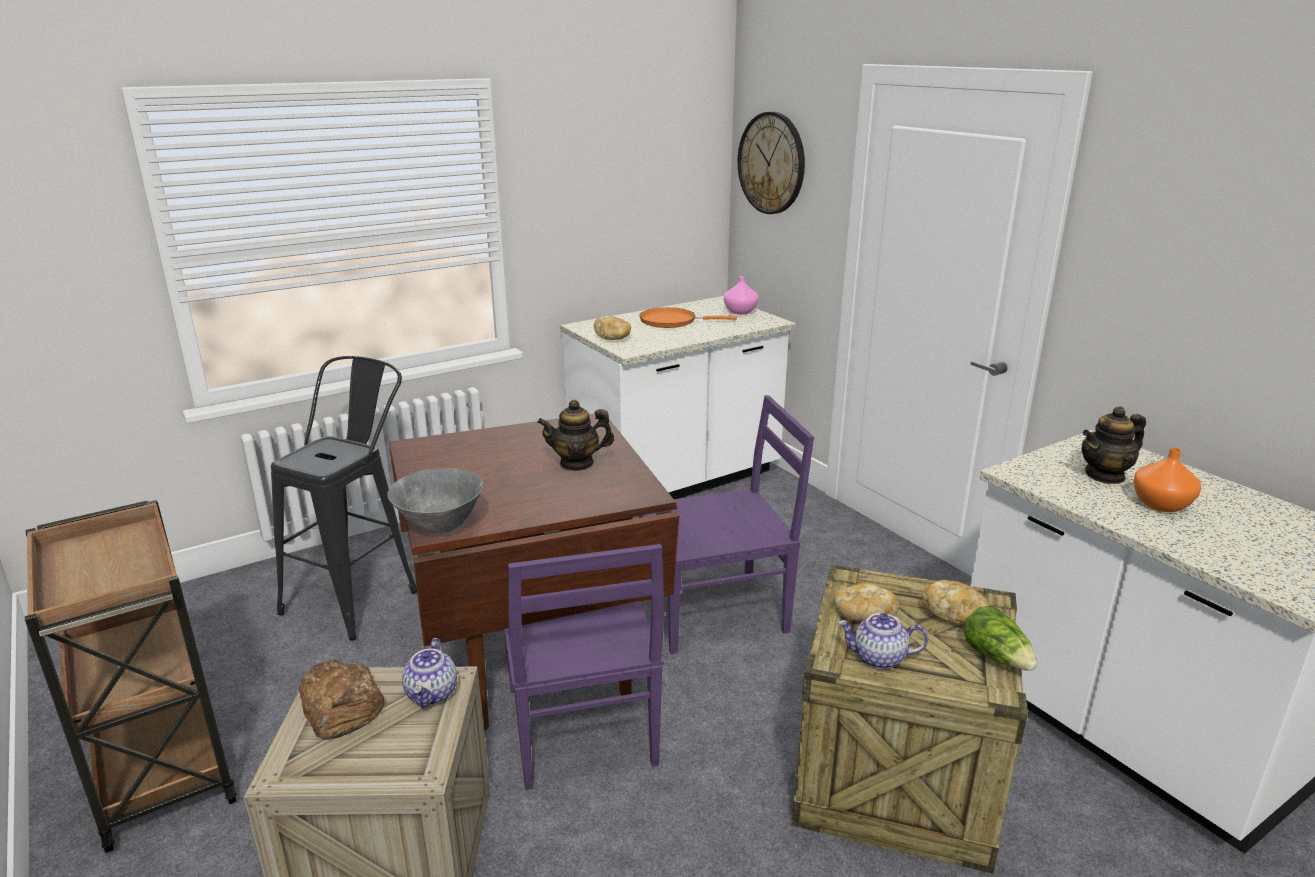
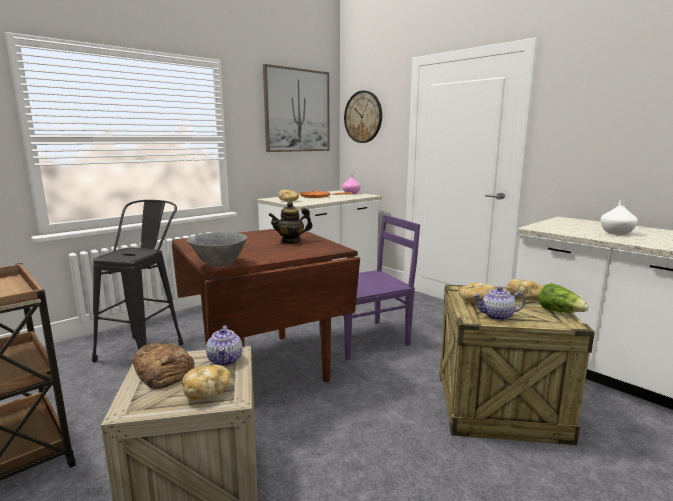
camera: 10 degrees left, 10 degrees down
(391, 754) = (207, 392): none -> bread
(580, 729) = (304, 400): purple chair -> none
(642, 153) = (297, 111): none -> picture
(1105, 475) = (579, 227): teapot -> none
(1162, 505) = (617, 233): orange vase -> white vase

